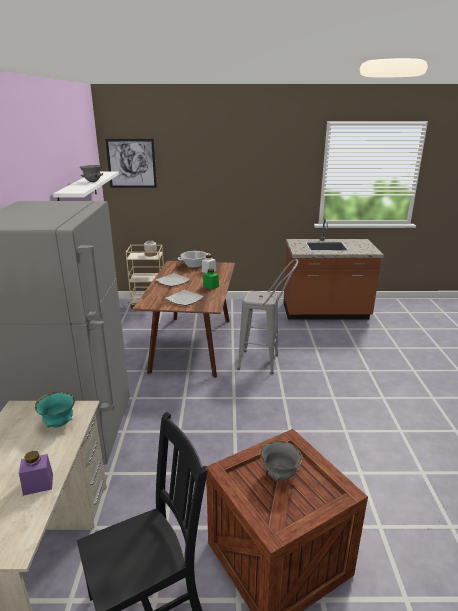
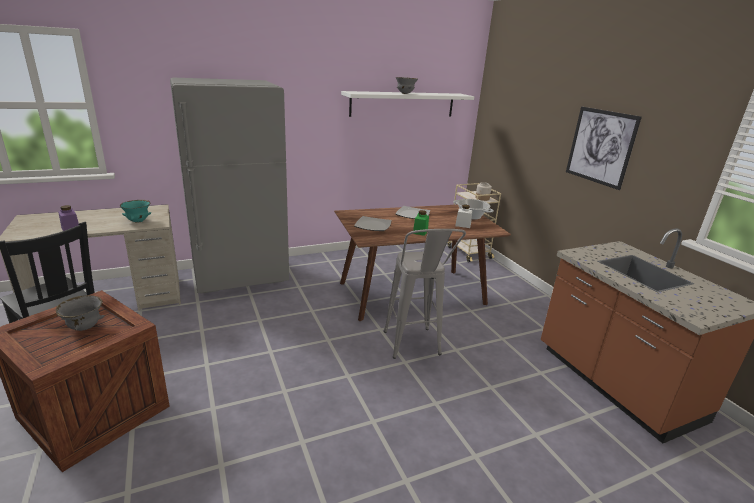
camera: 65 degrees right, 0 degrees up
(131, 163) = (501, 92): picture -> picture (600, 146)

